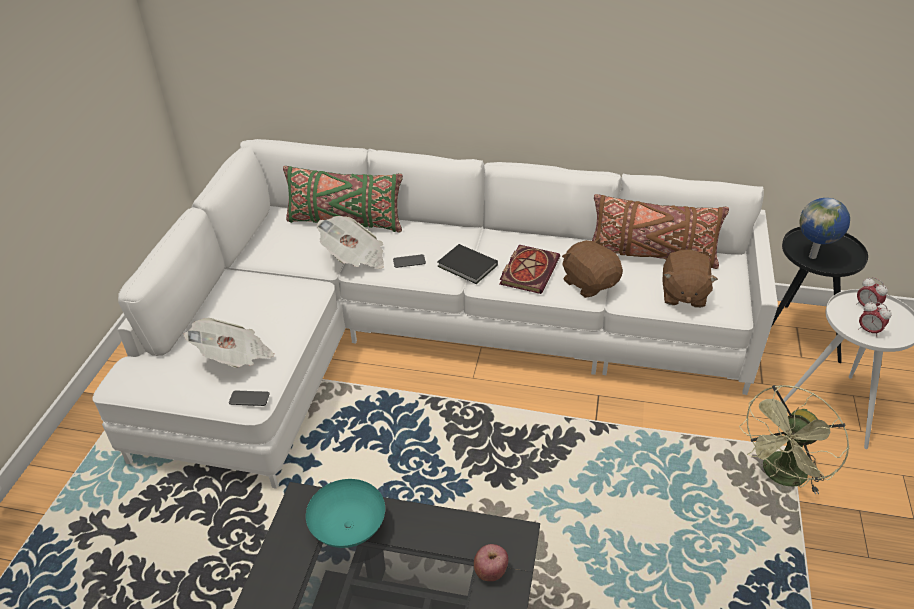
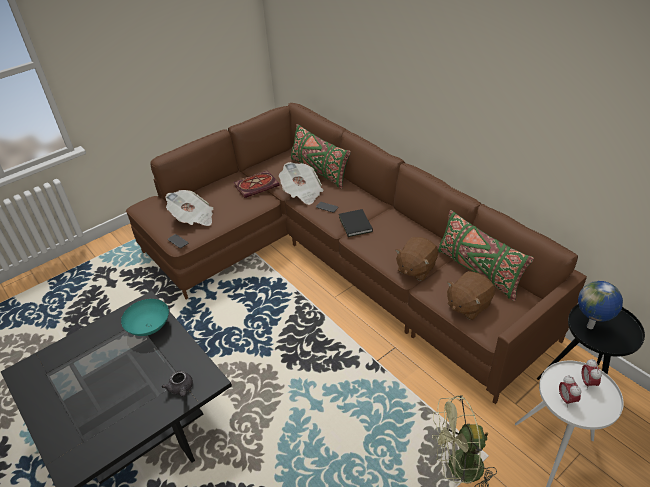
camera: 40 degrees right, 0 degrees up
(423, 336) = (332, 259): white sofa -> brown sofa
(490, 571) = (181, 389): apple -> grey teapot
(529, 270) = (387, 243): book -> book (257, 185)
(589, 283) = (415, 269): brown plush toy -> brown plush toy turned 150 degrees counterclockwise
(652, 255) = (478, 270): brown pillow -> green pillow

